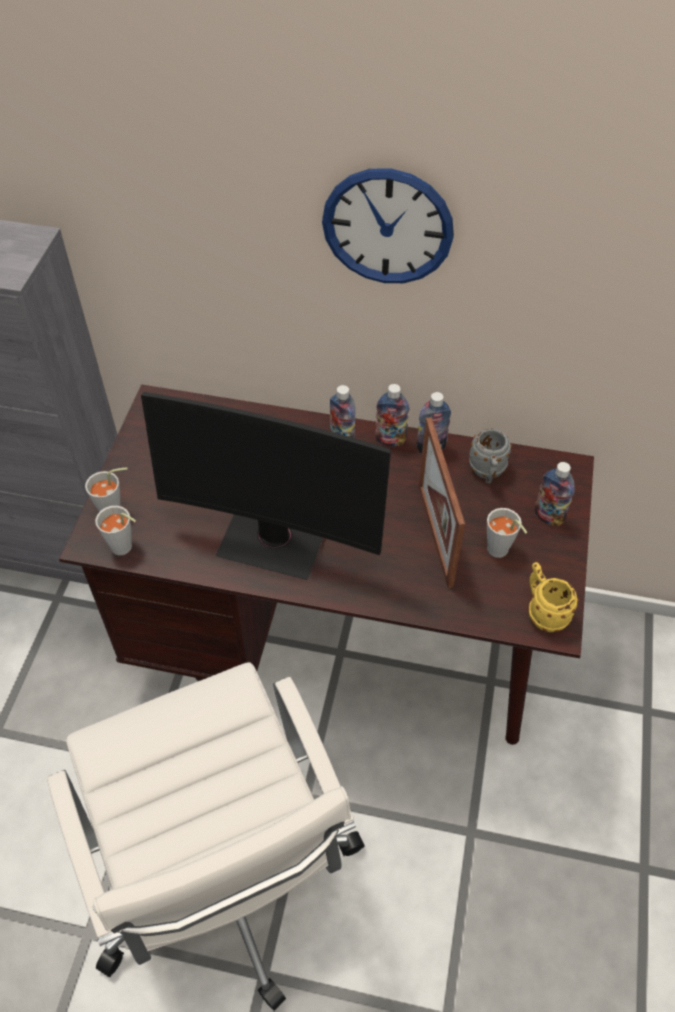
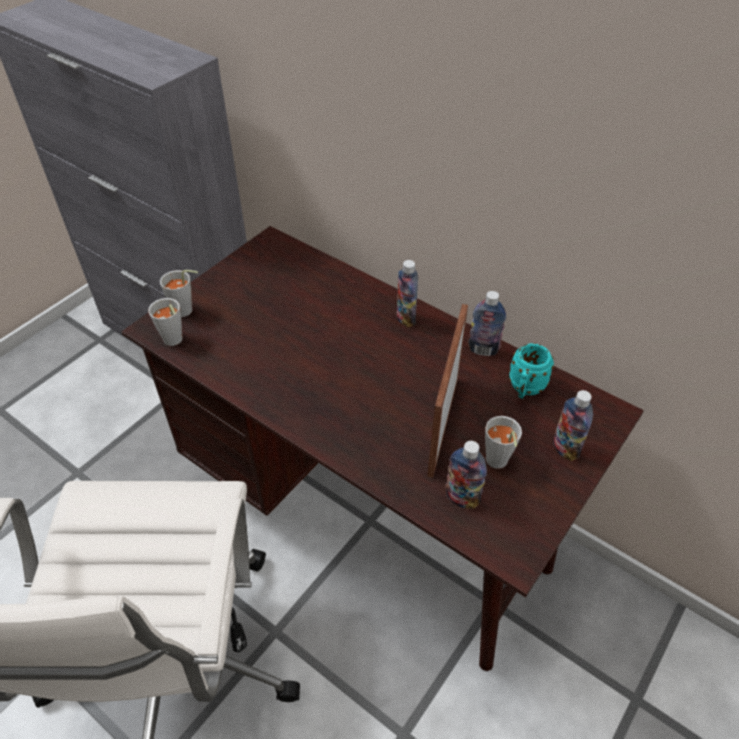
camera: 25 degrees right, 5 degrees down
(274, 539) = (297, 377): monitor -> none
(387, 227) = (475, 104): wall clock -> none
(390, 440) = (449, 331): bottle -> bottle (462, 498)
(487, 473) = (525, 389): grey mug -> turquoise mug
(543, 612) = (510, 536): yellow mug -> none

